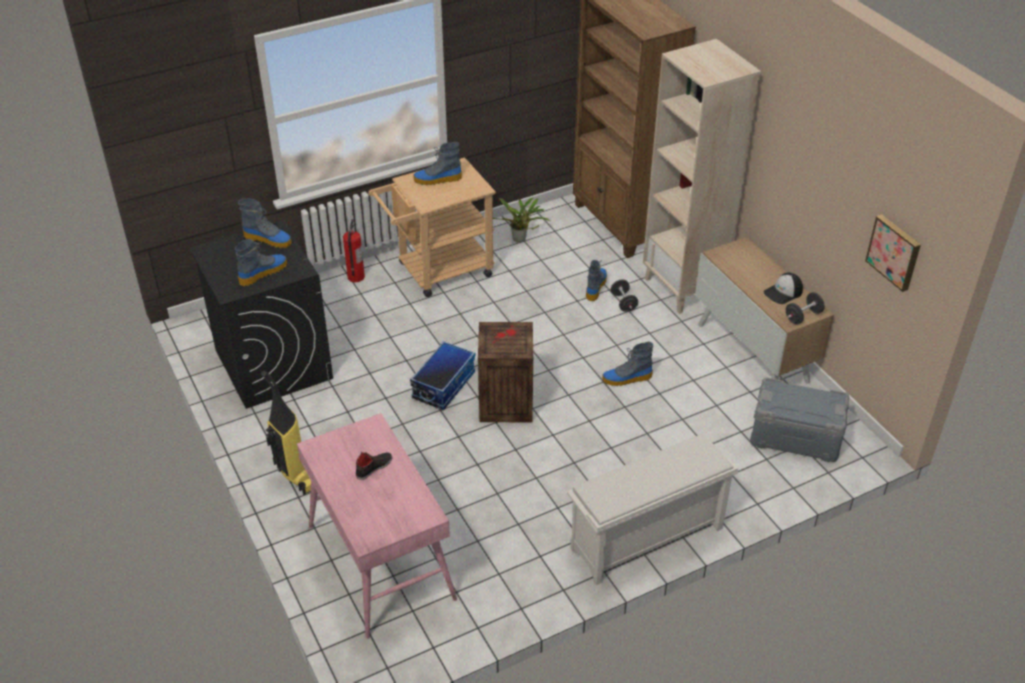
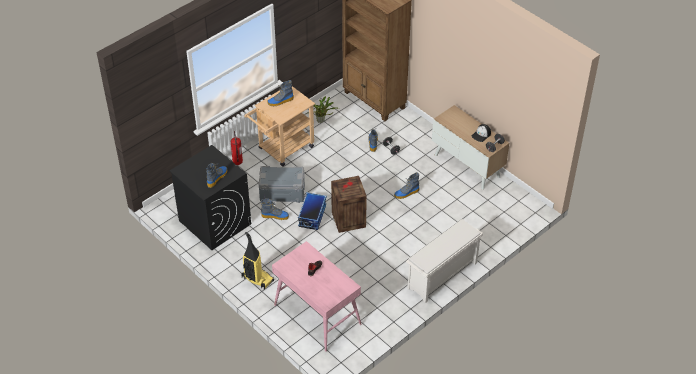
camera: 15 degrees left, 5 degrees up
(268, 239) = (210, 158): boot -> boot (275, 216)
(684, 288) = (421, 134): beige bookcase -> none
(795, 437) = (500, 208): grey storage box -> grey storage box (282, 193)
(894, 252) = (537, 112): picture -> none

